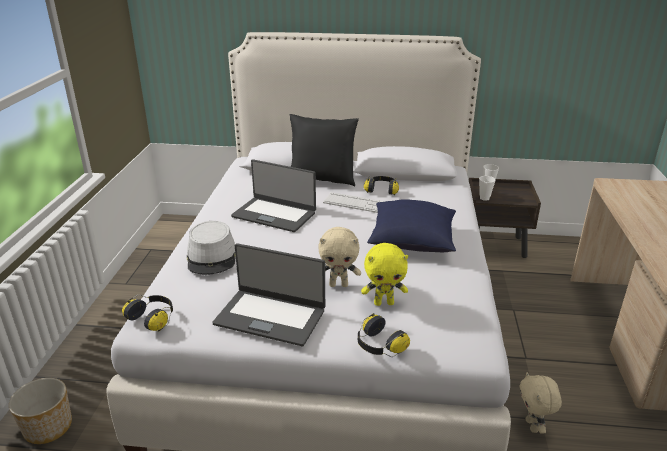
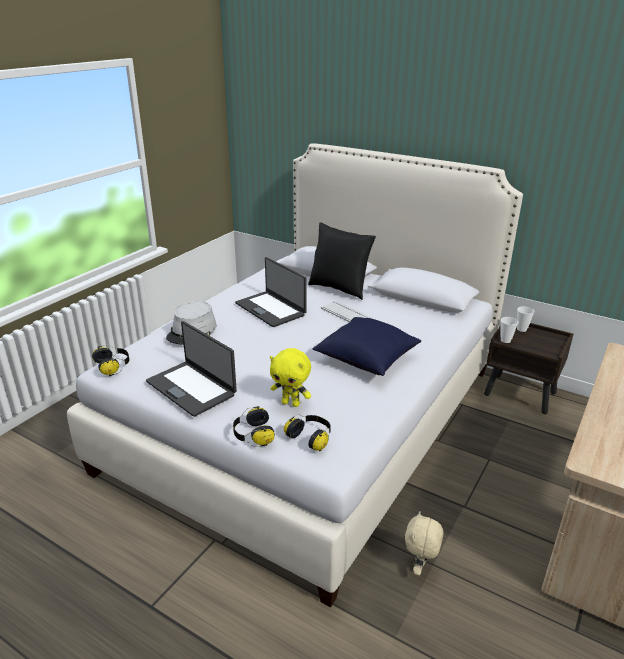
camera: 25 degrees right, 0 degrees up
(47, 427) = (53, 432): planter -> none
(339, 284) = (268, 378): beige plush toy -> none
(382, 190) = (384, 309): headphones -> headphones (311, 438)

